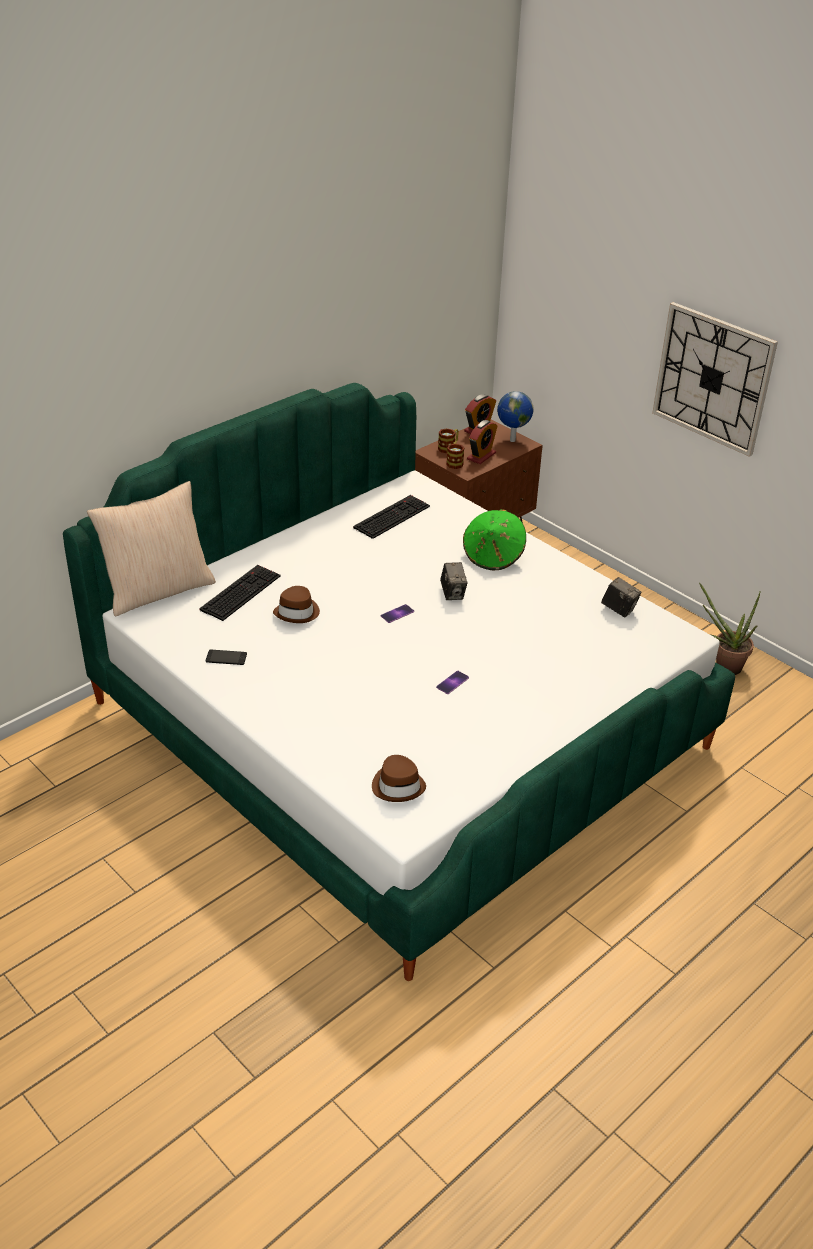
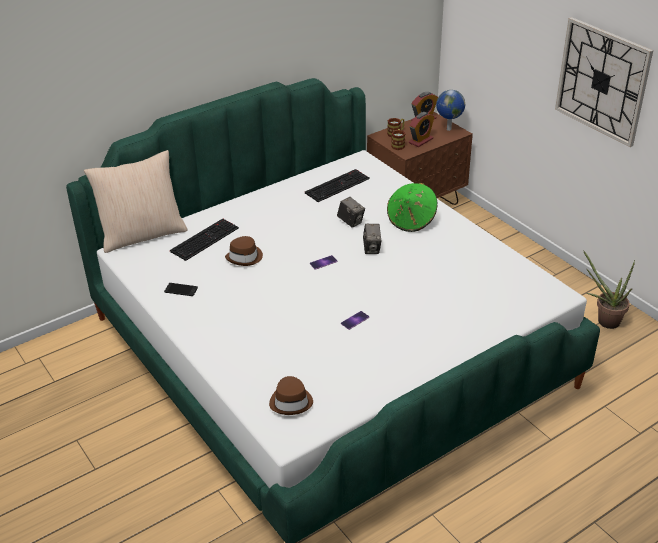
camera: 10 degrees right, 0 degrees up
(619, 609) = (506, 269): camera -> camera (351, 222)

